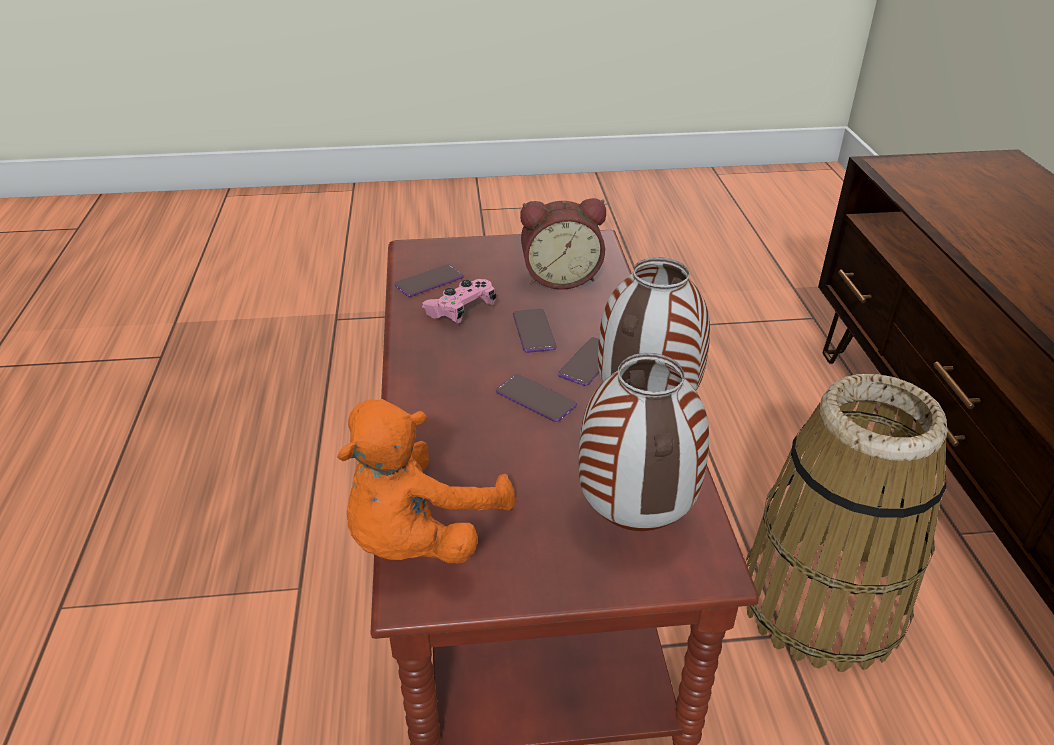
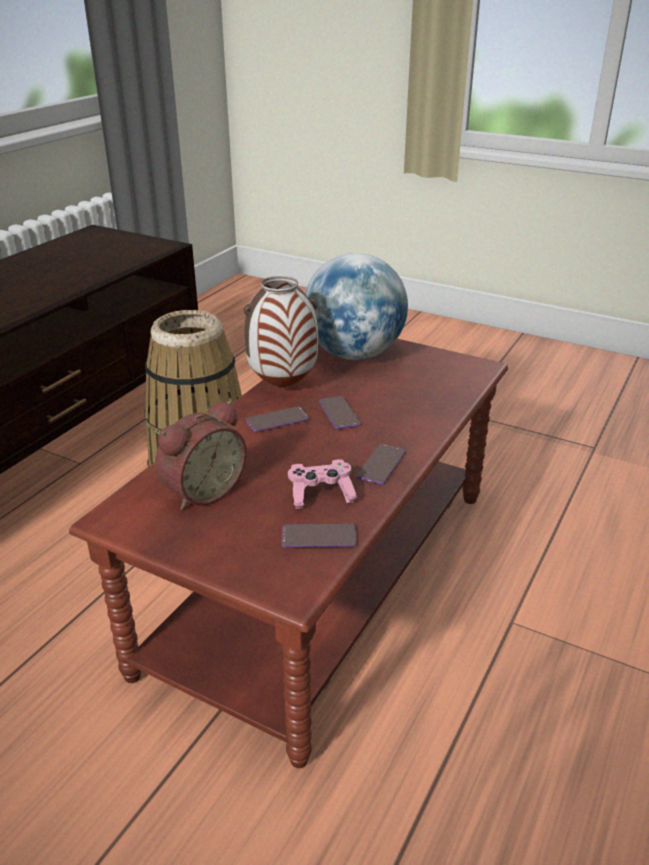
camera: 145 degrees left, 5 degrees down
(420, 537) = (464, 380): orange plush toy -> none
(534, 331) = (286, 454): phone -> phone (381, 465)
(560, 277) = (201, 491): alarm clock -> alarm clock turned 105 degrees clockwise
(632, 519) = (354, 354): vase -> globe

